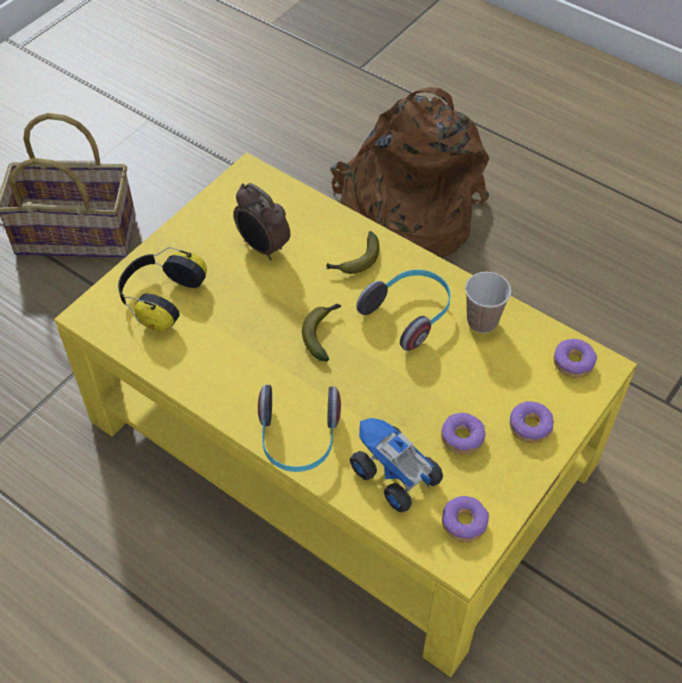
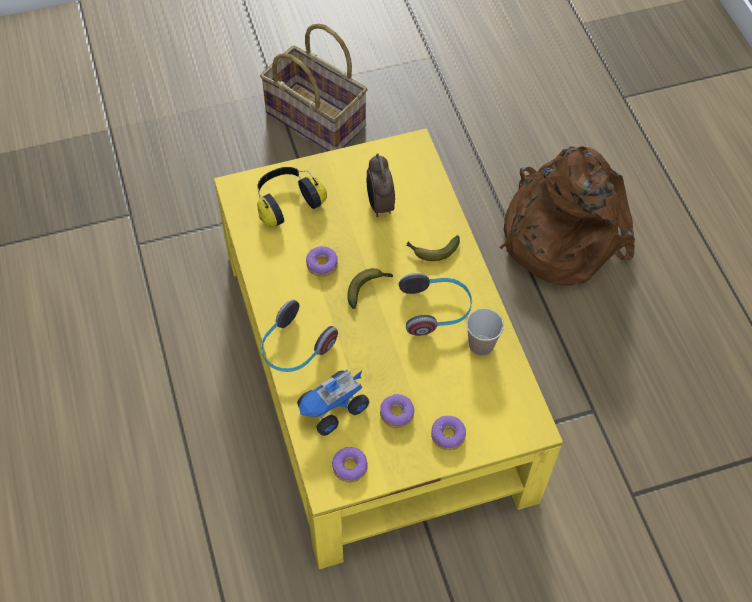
camera: 35 degrees right, 5 degrees up
(393, 475) = (333, 409): toy truck -> toy truck turned 120 degrees counterclockwise
(573, 363) = (517, 413): donut -> donut (322, 265)

